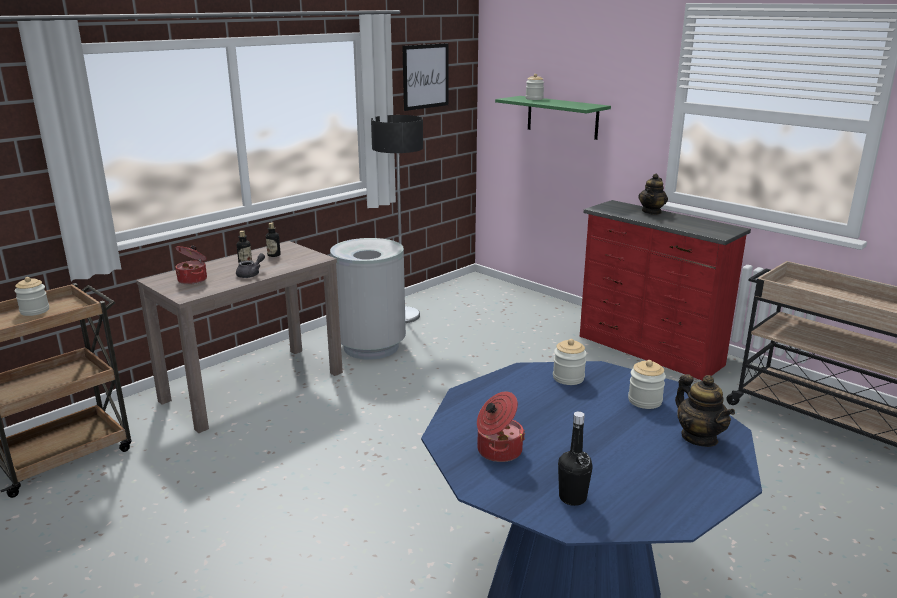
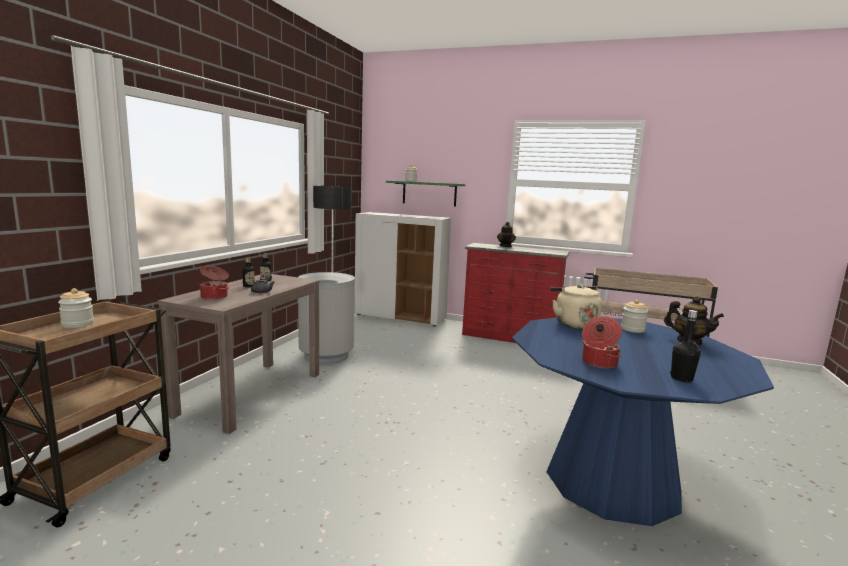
camera: 25 degrees left, 10 degrees down
(425, 76) = (336, 163): picture -> none
(516, 295) = (400, 317): none -> white cabinet
(568, 378) = (573, 324): jar -> beige kettle

